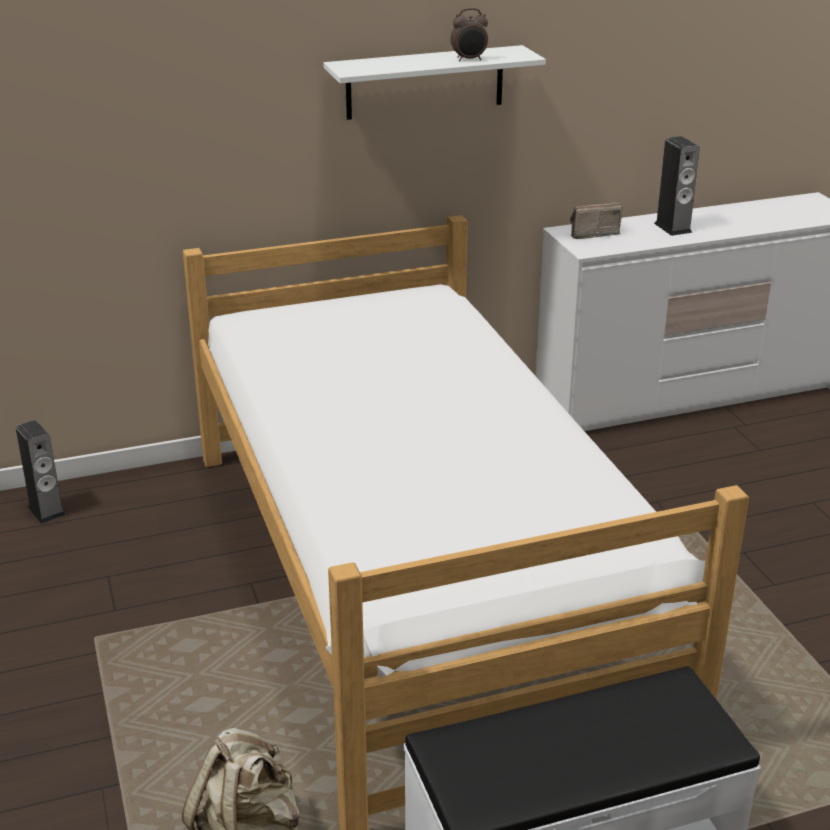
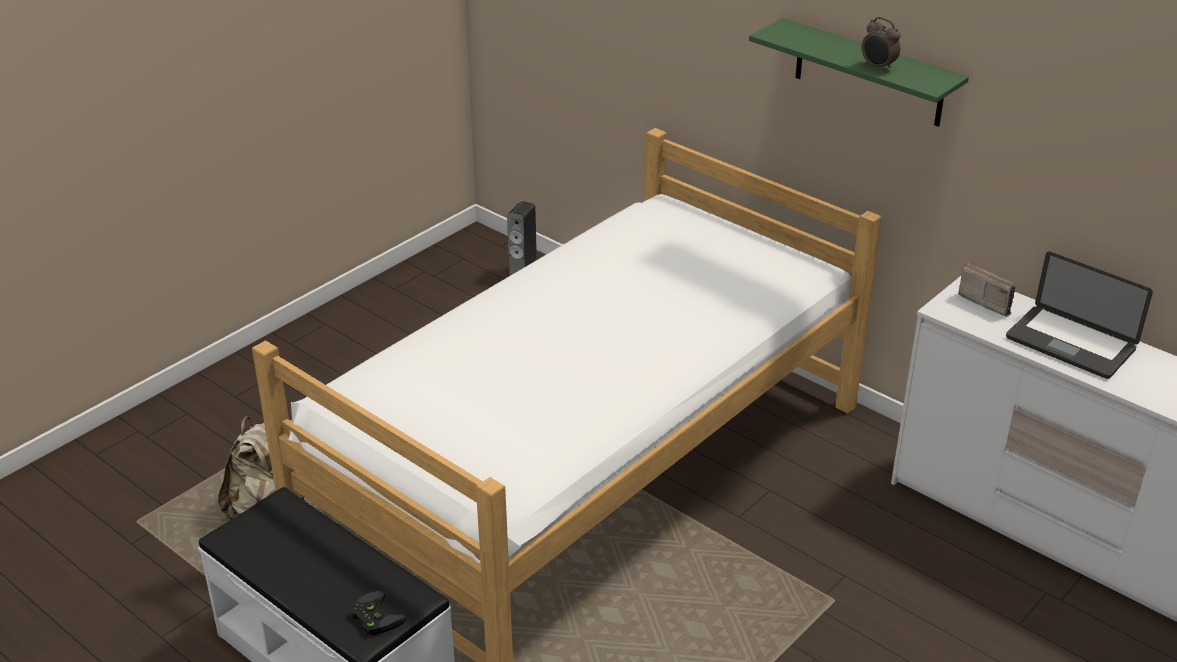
camera: 60 degrees right, 5 degrees up
(425, 82) = (869, 73): white shelf -> green shelf
(672, 228) = (1070, 344): speaker -> laptop
(691, 724) = (374, 616): none -> black game controller

